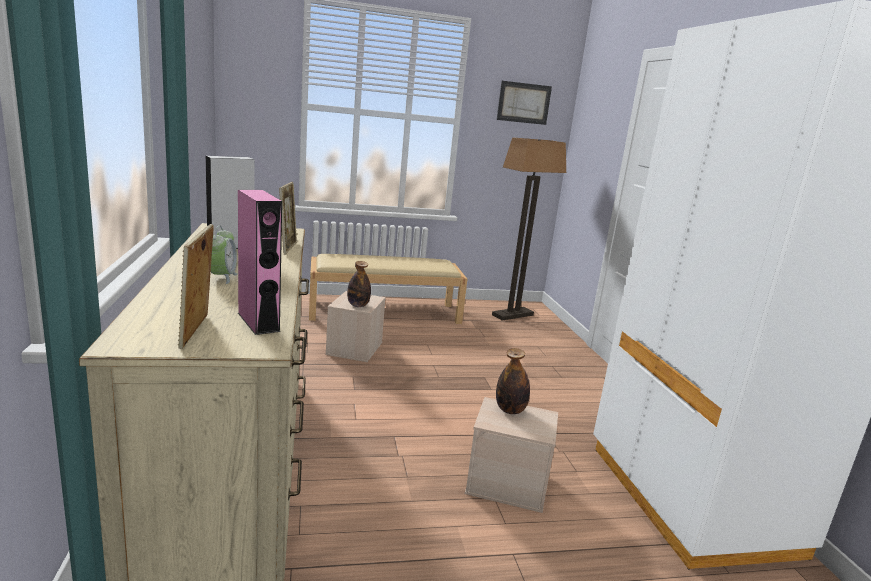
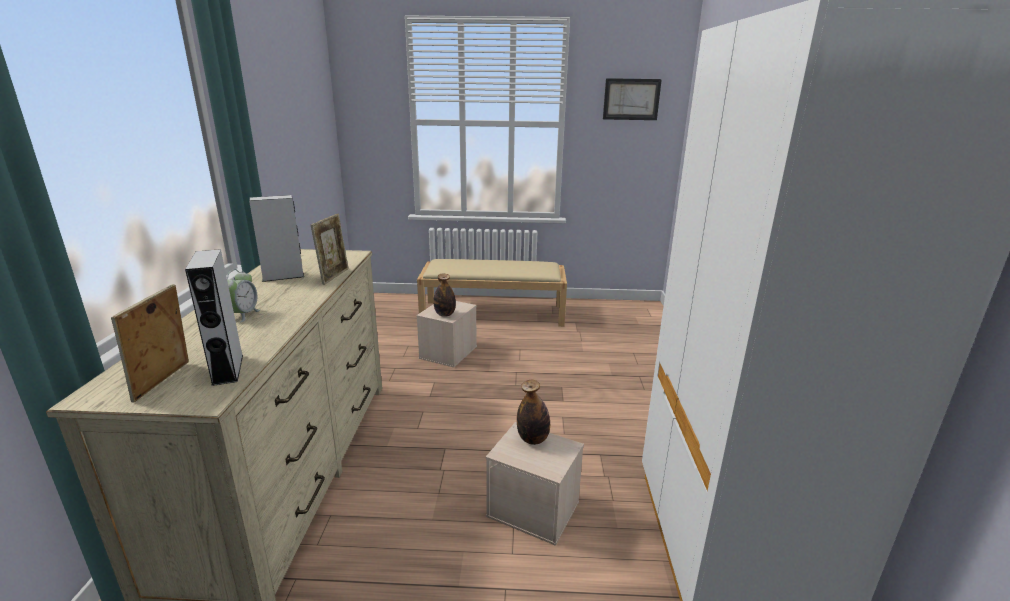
camera: 15 degrees right, 5 degrees up
(258, 322) = (228, 369): pink speaker -> grey speaker
(512, 315) = (622, 316): floor lamp -> none

